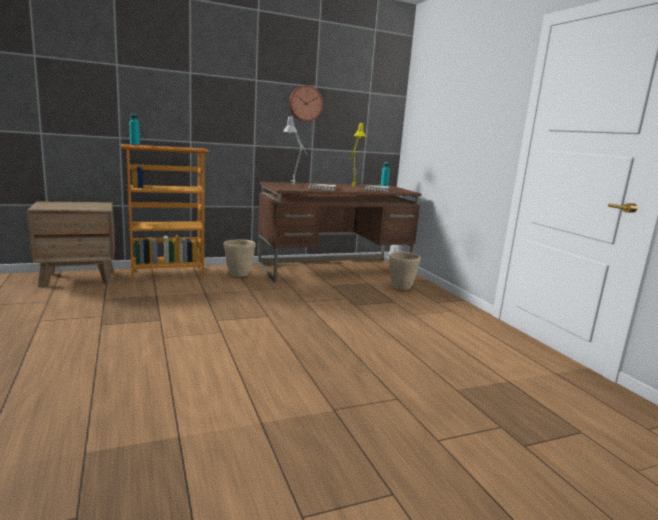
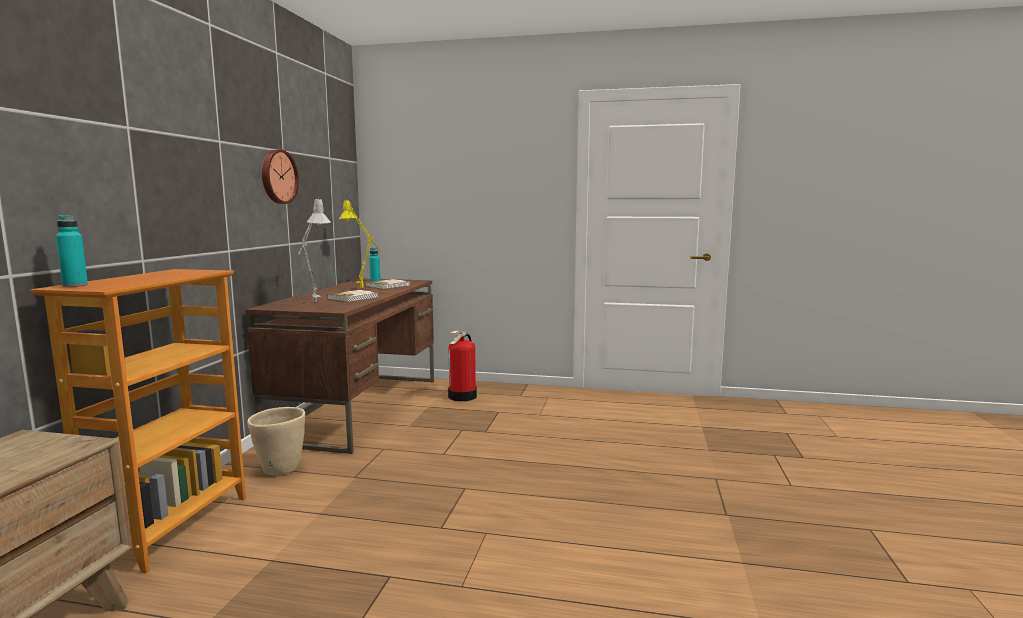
camera: 55 degrees left, 5 degrees down
(401, 287) = (463, 396): beige planter -> fire extinguisher

